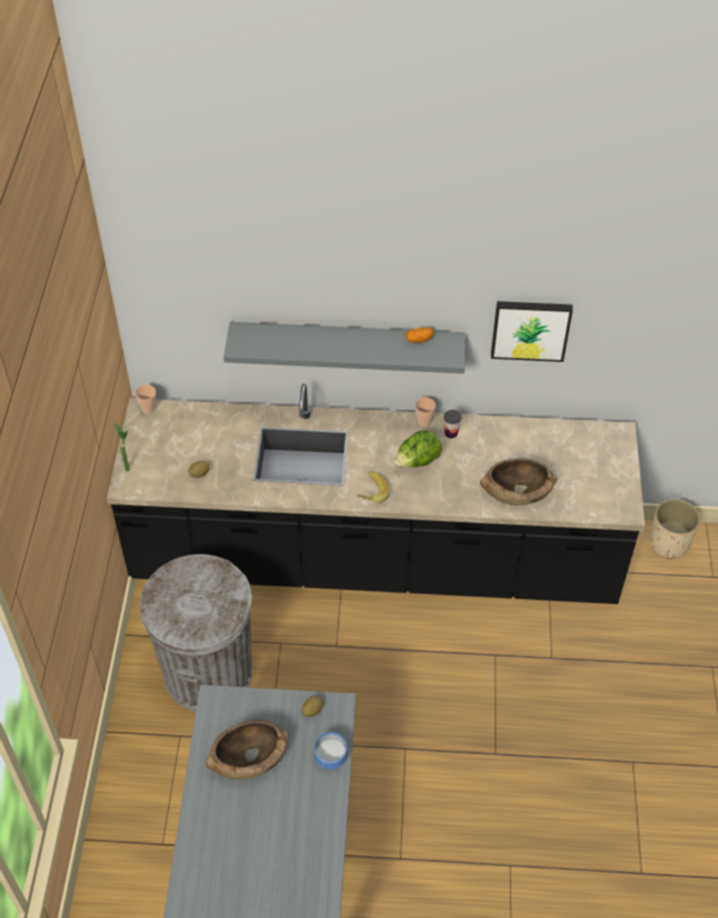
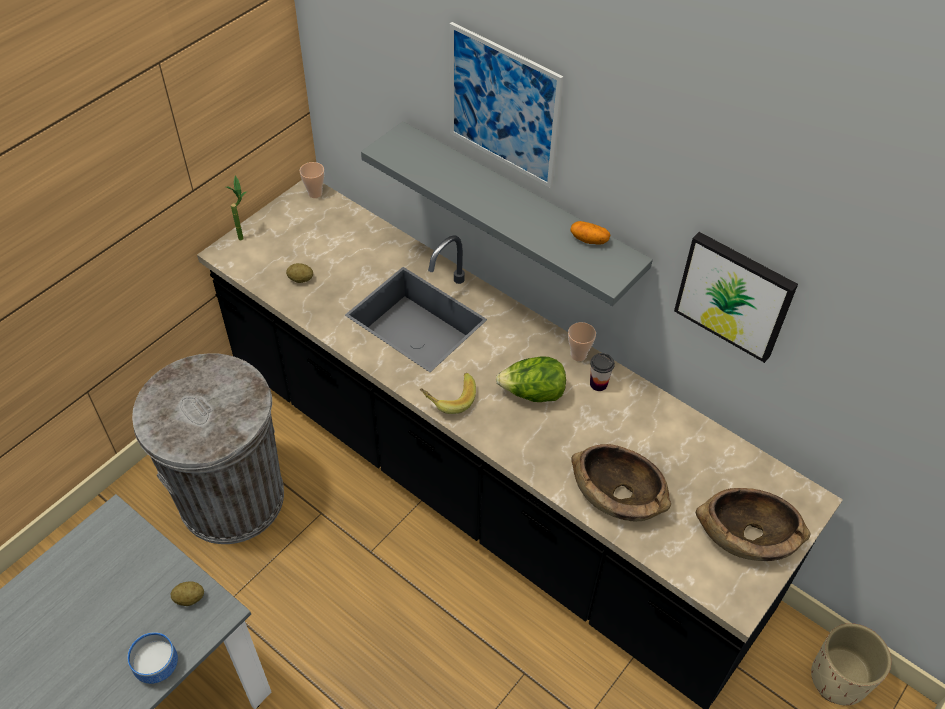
camera: 35 degrees right, 0 degrees up
(249, 758) = (82, 605): brown bowl -> brown bowl (747, 536)
(326, 279) = (503, 106): none -> picture

